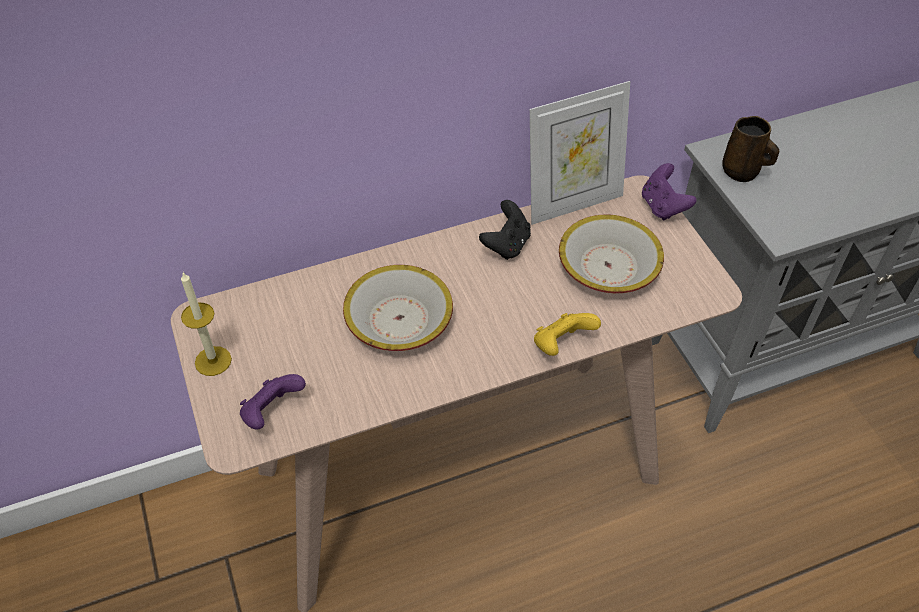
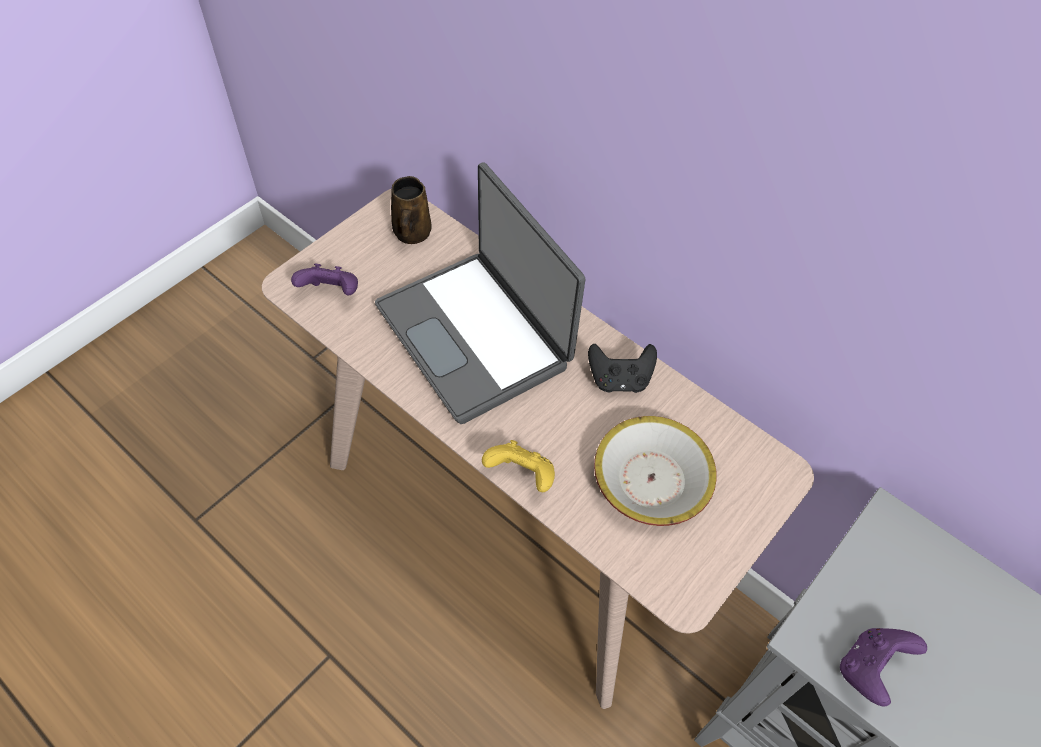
camera: 60 degrees right, 5 degrees up
(213, 361) = (362, 233): candle -> none
(399, 319) = (476, 335): bowl -> laptop
(572, 203) = (717, 414): picture frame -> none
(663, 206) = (776, 502): purple game controller -> purple game controller (869, 668)
(742, 172) = (881, 563): brown mug -> brown mug (411, 234)

